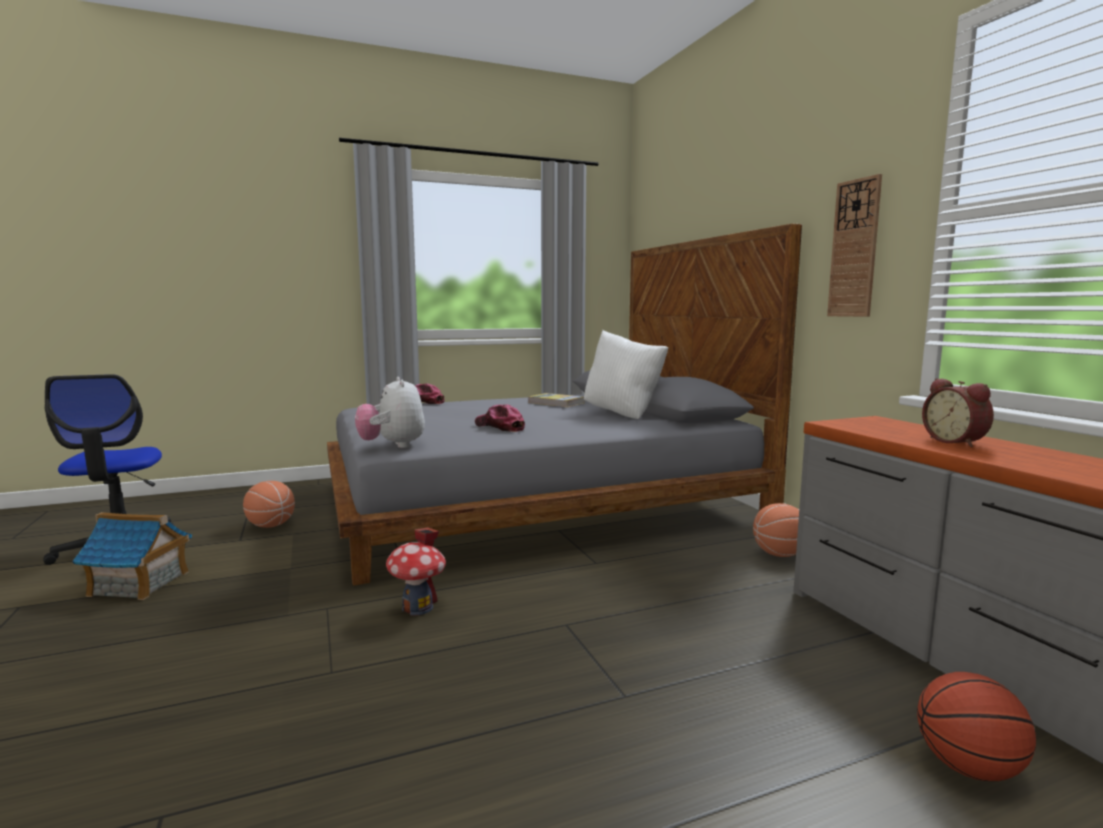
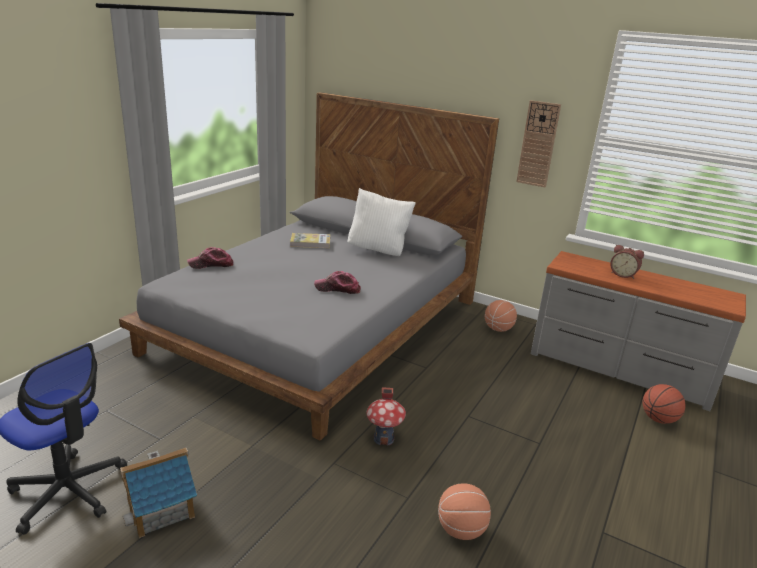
camera: 40 degrees left, 15 degrees up
(271, 525) = (158, 416): basketball -> basketball (461, 530)
(392, 446) = (314, 333): plush toy -> none

